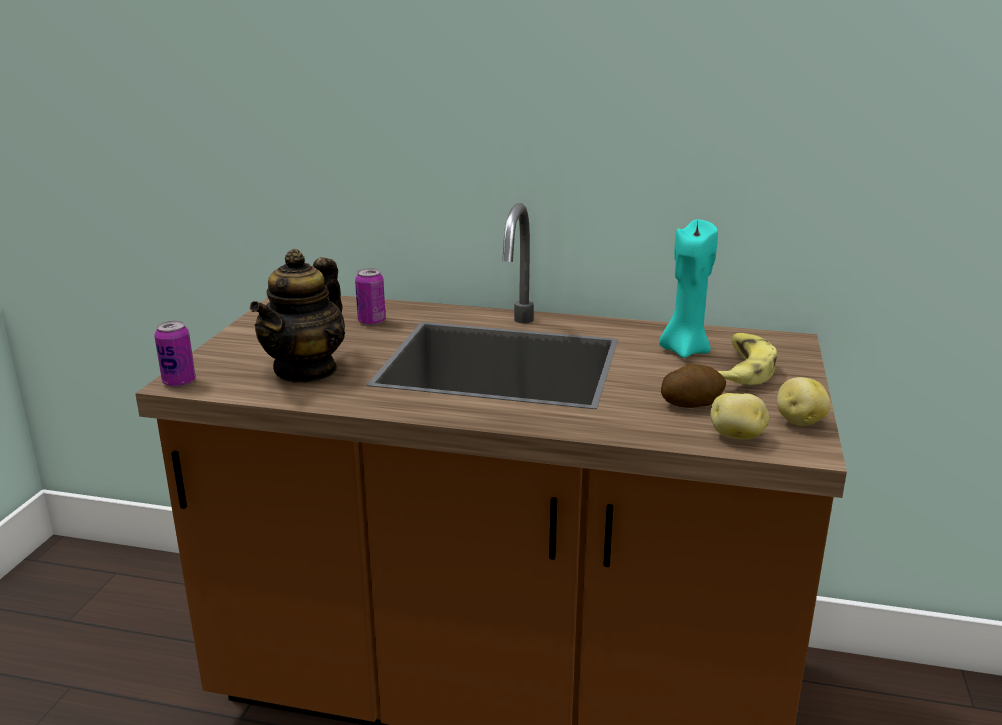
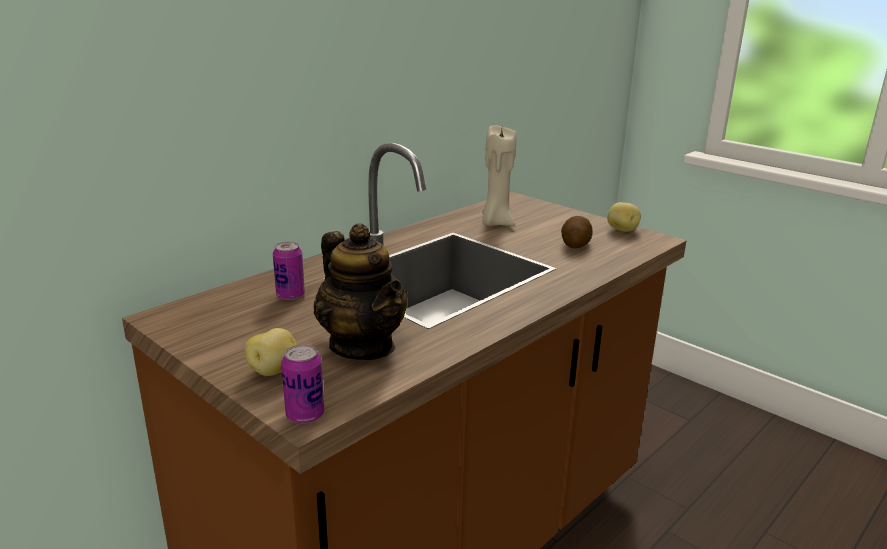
camera: 60 degrees left, 0 degrees up
(684, 350) = (495, 223): turquoise candle -> beige candle
(737, 436) = (629, 248): potato -> potato (275, 371)
(740, 369) = (541, 220): banana -> none

